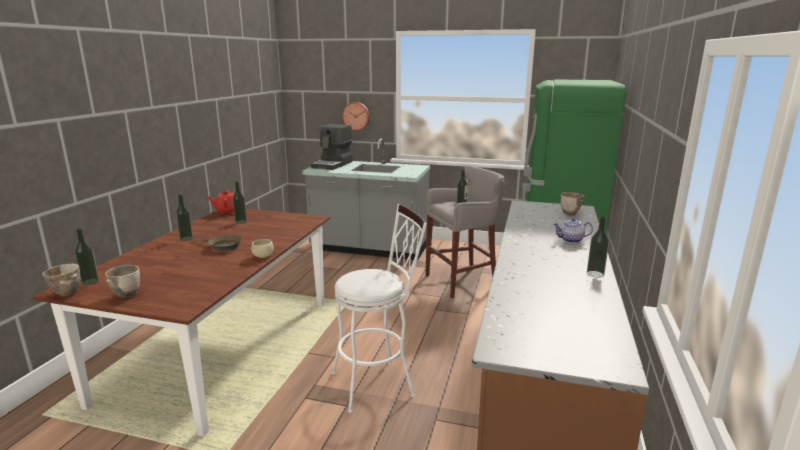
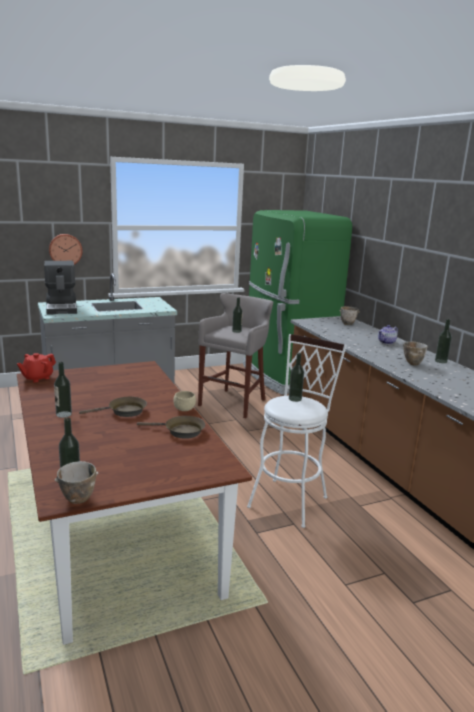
camera: 40 degrees left, 0 degrees up
(128, 295) = (146, 478): bowl -> bowl (412, 363)
(222, 271) = (181, 431): none -> brown frying pan
(241, 222) = (80, 385): bottle -> bottle (295, 399)

